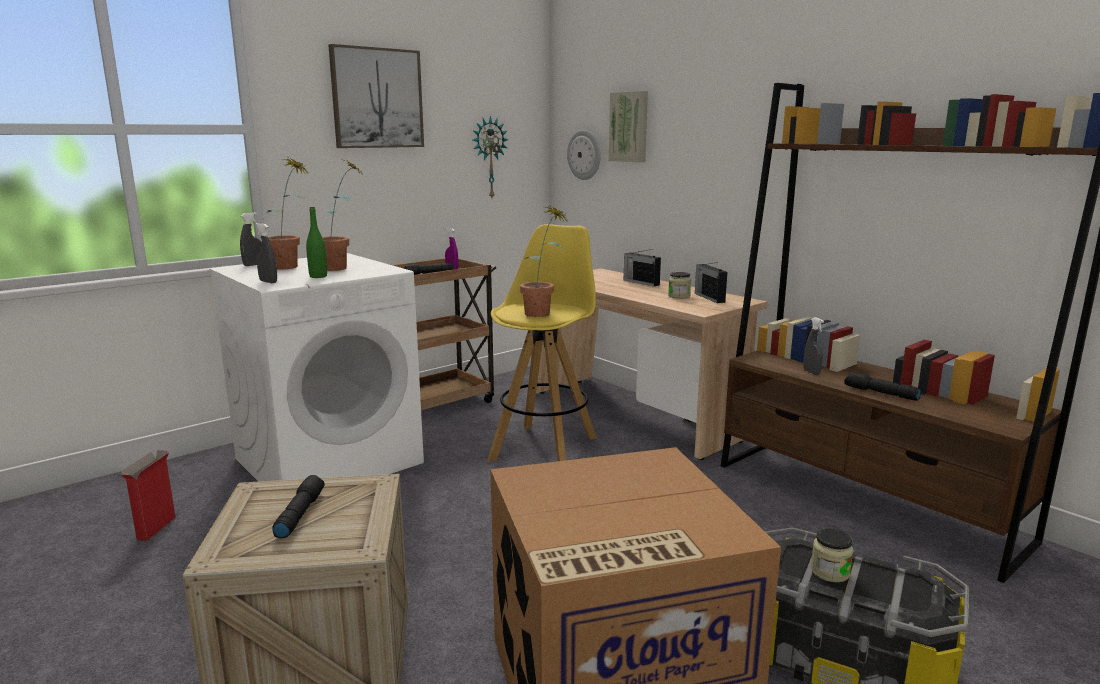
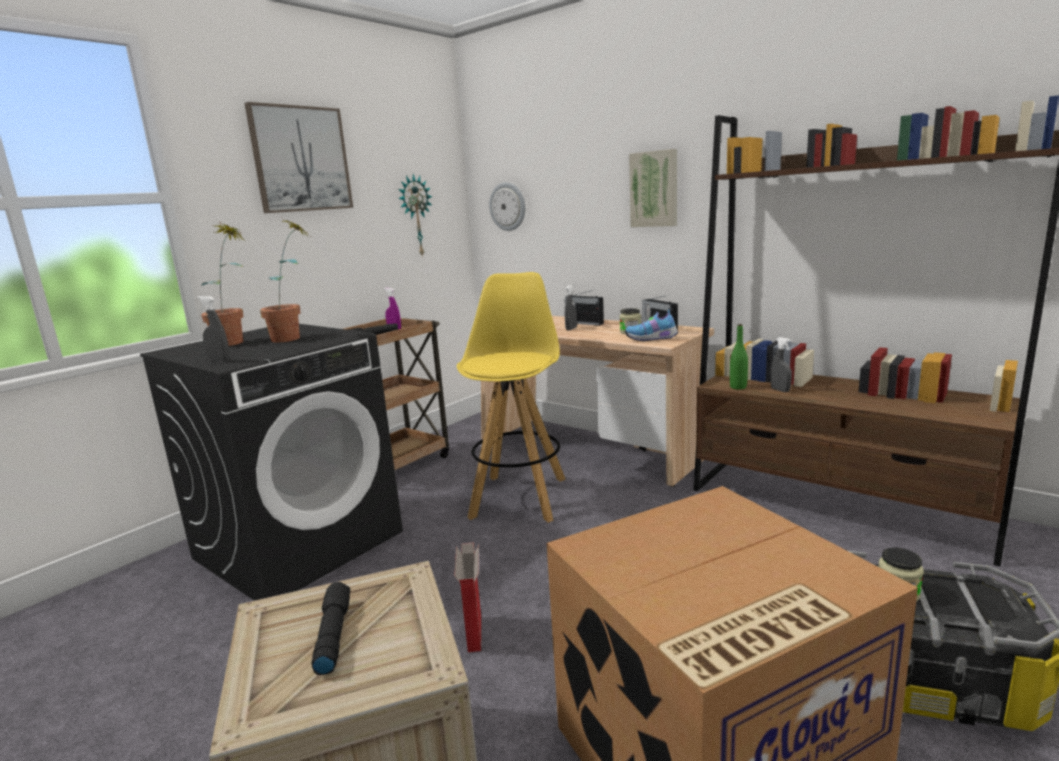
camera: 10 degrees left, 0 degrees up
(156, 529) = (116, 660): cardboard box -> cardboard box (474, 634)
(253, 265) = (191, 344): grey spray bottle -> grey spray bottle (571, 329)
(318, 276) = (274, 349): green bottle -> green bottle (738, 387)
(330, 460) = (300, 544): white washing machine -> black washing machine
(543, 312) = (512, 361): potted plant -> none
(629, 127) = (554, 175): picture -> picture (654, 189)
(695, 305) = (652, 339): none -> shoe
(880, 393) = (856, 402): black flashlight -> none

